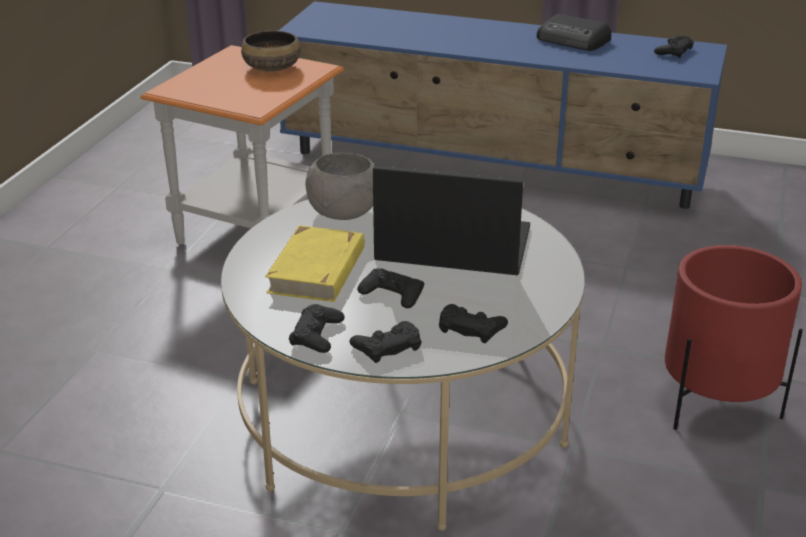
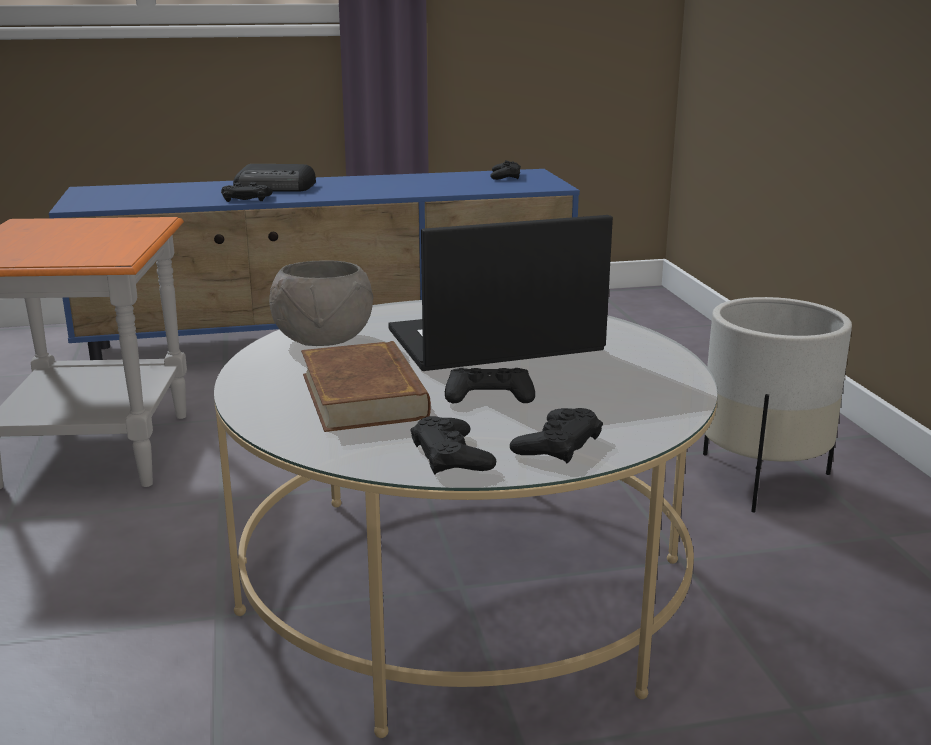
camera: 30 degrees left, 10 degrees down
(271, 68) = (91, 227): bowl -> none
(318, 270) = (364, 395): yellow book -> brown book
(471, 328) = (625, 403): black game controller -> black game controller (246, 198)
(573, 40) = (401, 180): radio -> radio (276, 187)
(716, 403) = (761, 479): red planter -> white planter

